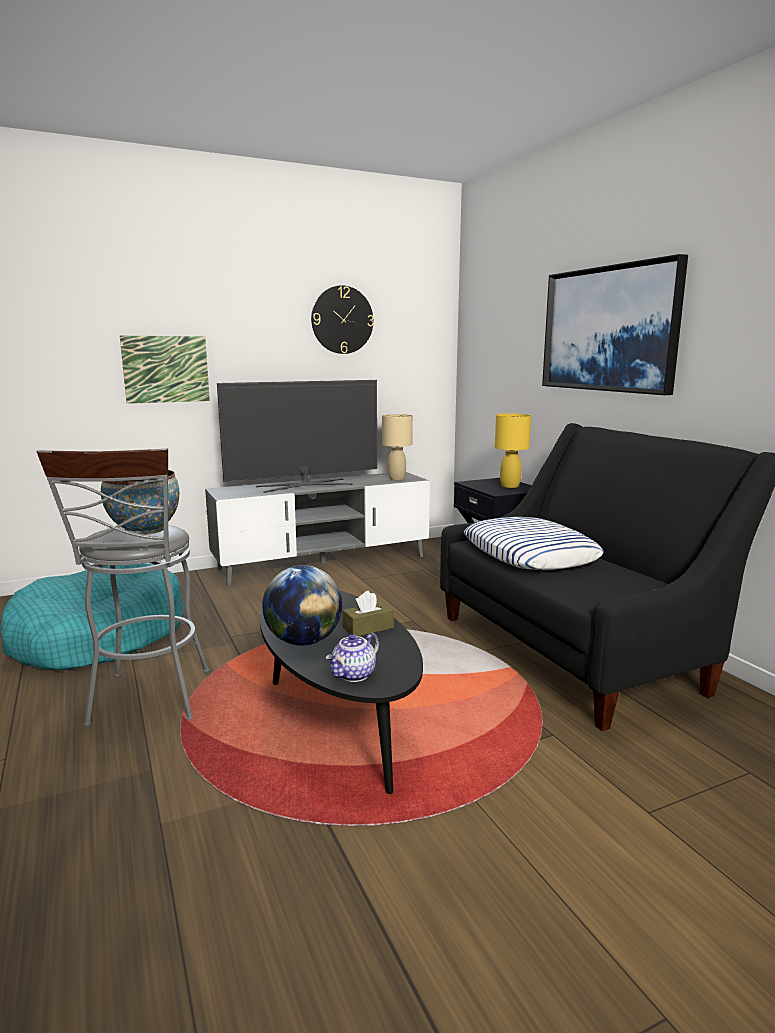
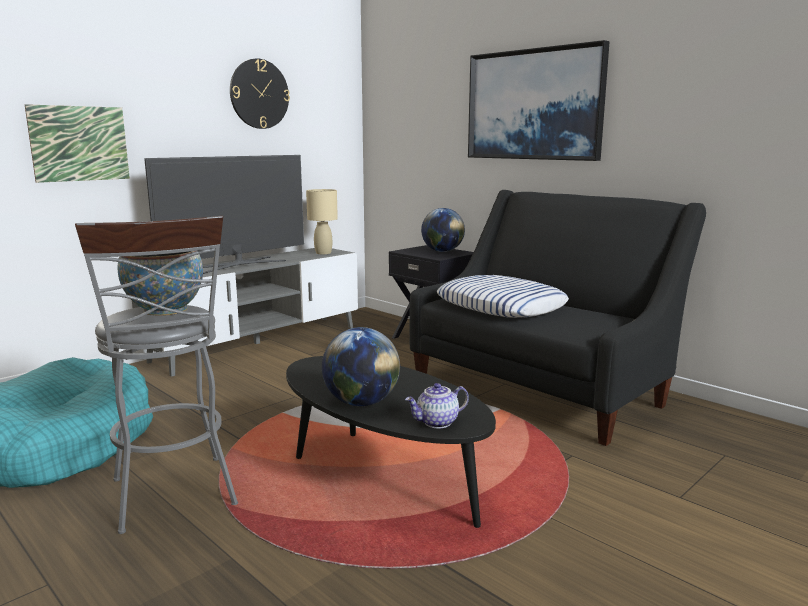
camera: 20 degrees left, 0 degrees up
(354, 675) = (437, 423): teapot -> teapot turned 45 degrees clockwise
(368, 628) = (409, 384): brown tissue box -> none
(510, 486) = (442, 251): yellow table lamp -> globe

